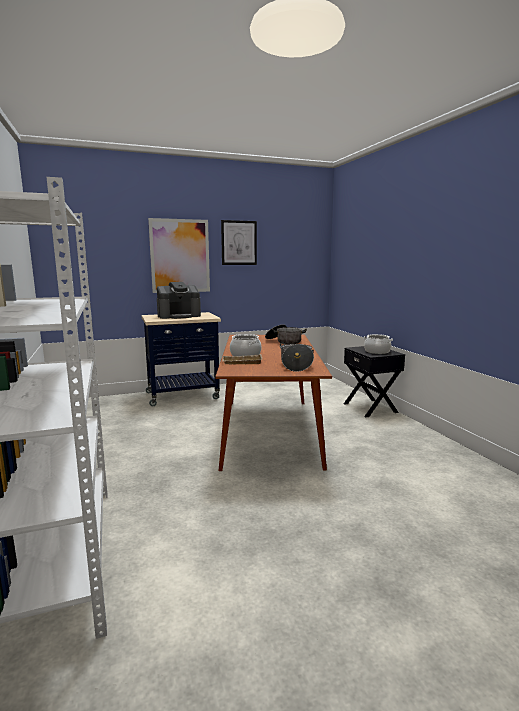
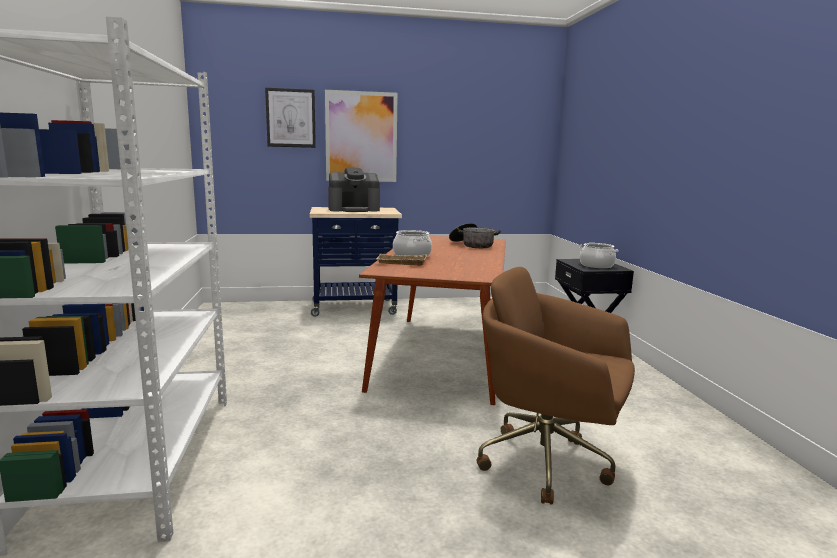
camera: 10 degrees right, 0 degrees up
(239, 243) = (435, 122): picture -> picture (291, 118)
(296, 365) = (466, 269): cooking pot -> none
(387, 517) = (549, 466): none -> brown office chair

